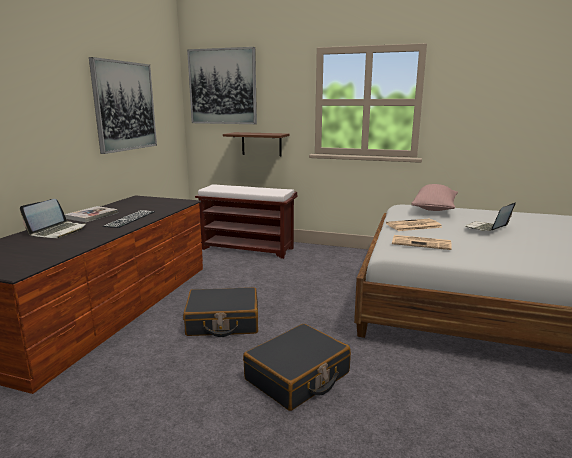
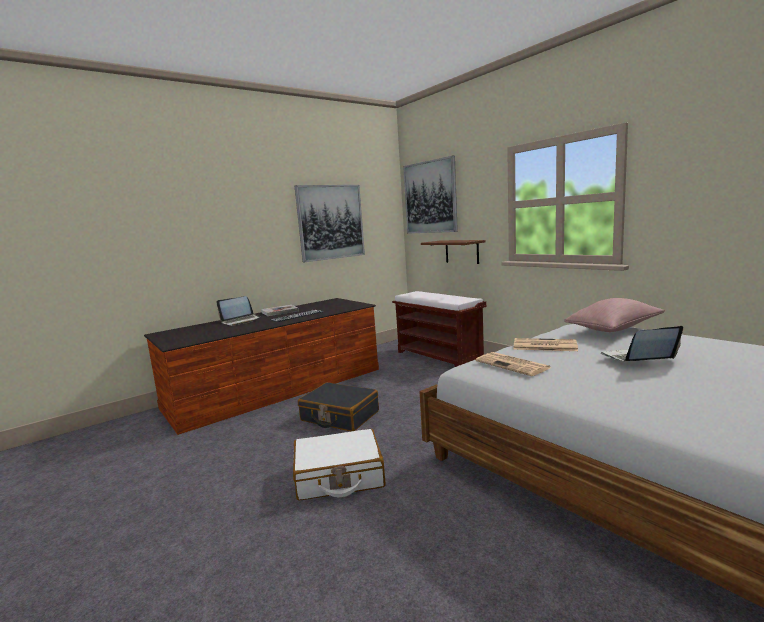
camera: 35 degrees right, 5 degrees down
(298, 377) = (339, 476): black suitcase -> white suitcase

